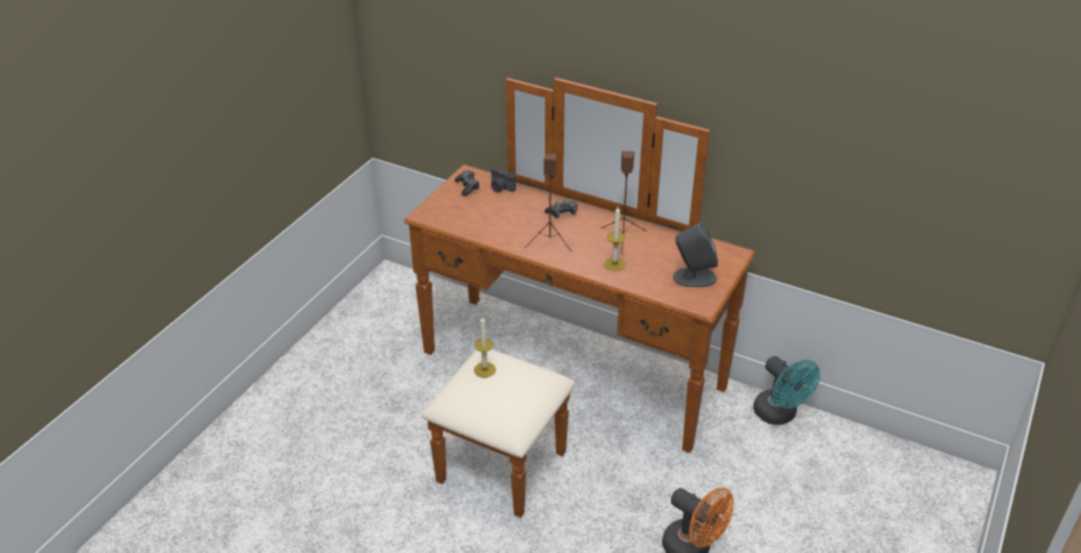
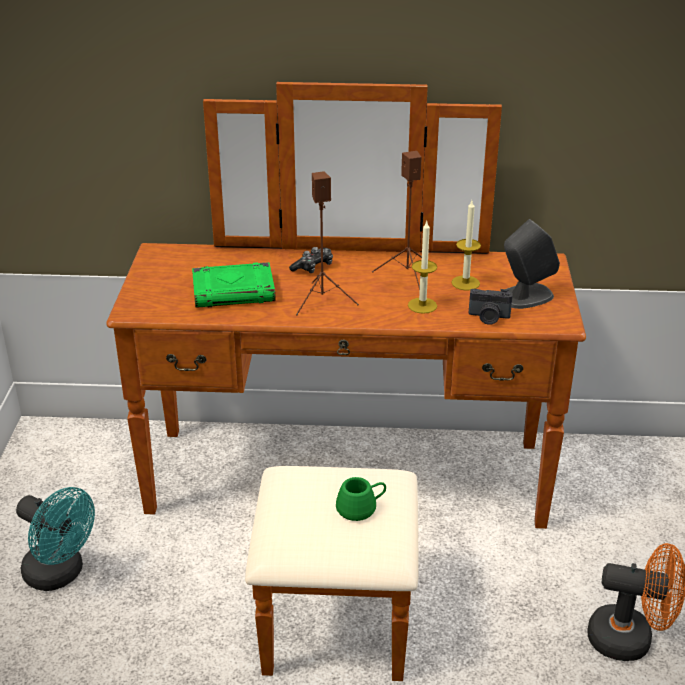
camera: 25 degrees left, 5 degrees down
(467, 187) = (167, 266): game controller -> none
(484, 369) = (300, 492): candle -> candle (465, 283)
(497, 218) = (234, 291): none -> green book
(501, 188) = (212, 257): camera -> camera (488, 317)
(516, 392) = (361, 507): none -> green mug
(780, 415) = (609, 454): turquoise fan -> turquoise fan (61, 574)

